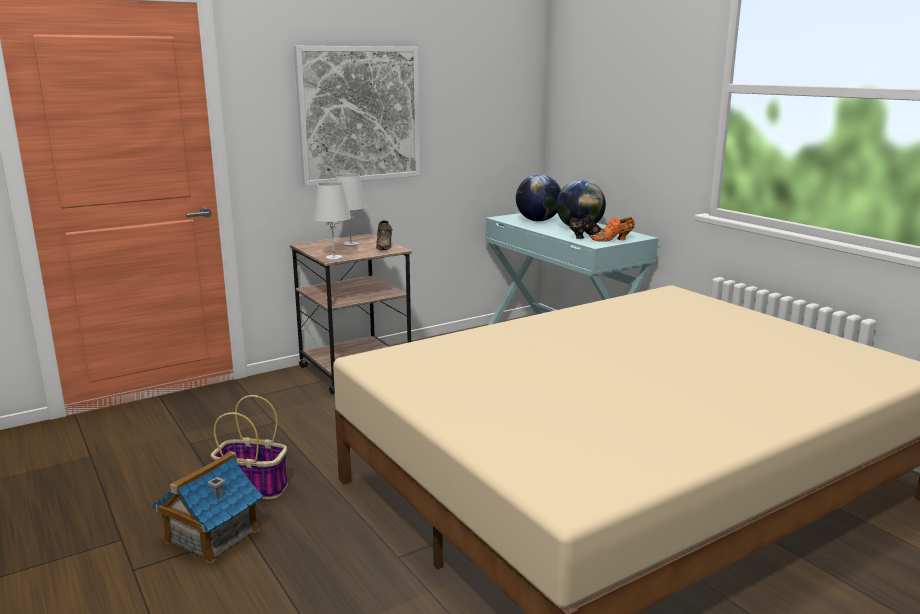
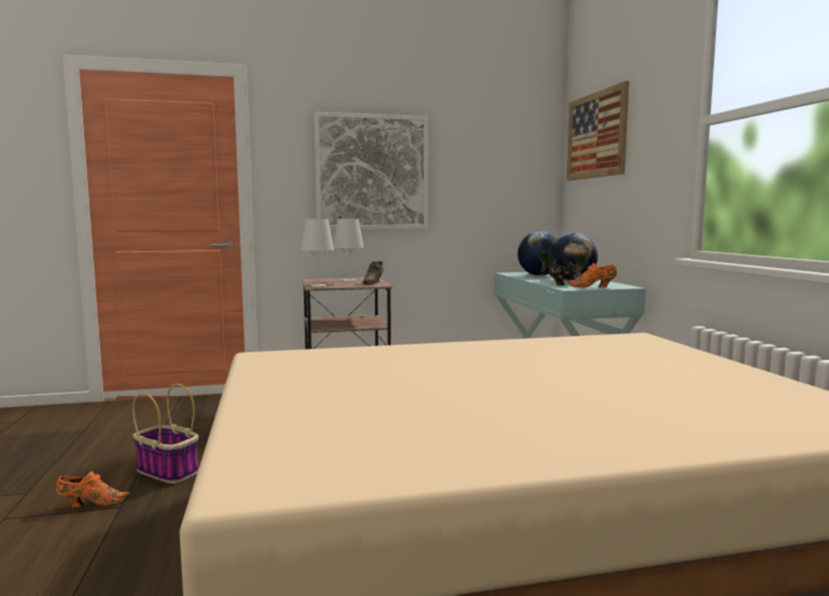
camera: 20 degrees right, 10 degrees down
(211, 536) = (91, 503): toy house -> orange shoe
(594, 73) = (596, 135): none -> picture

